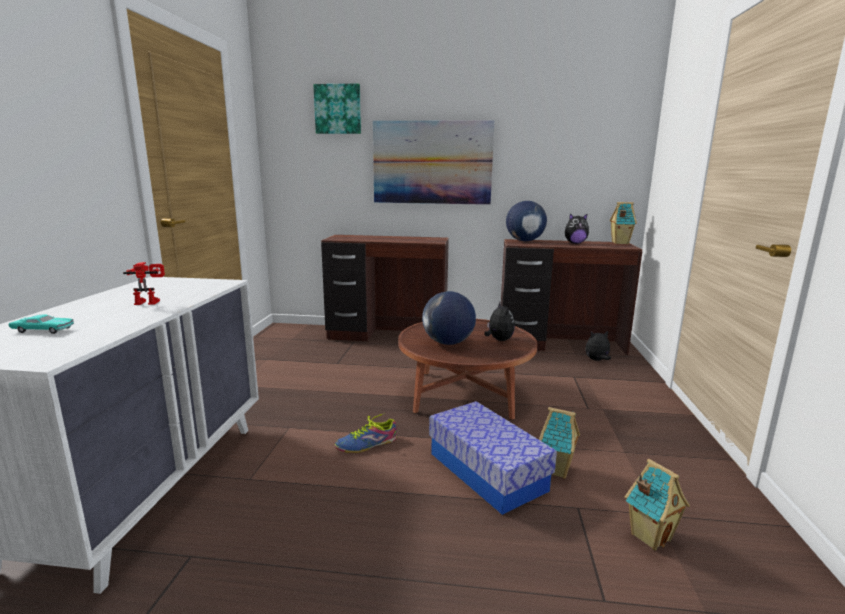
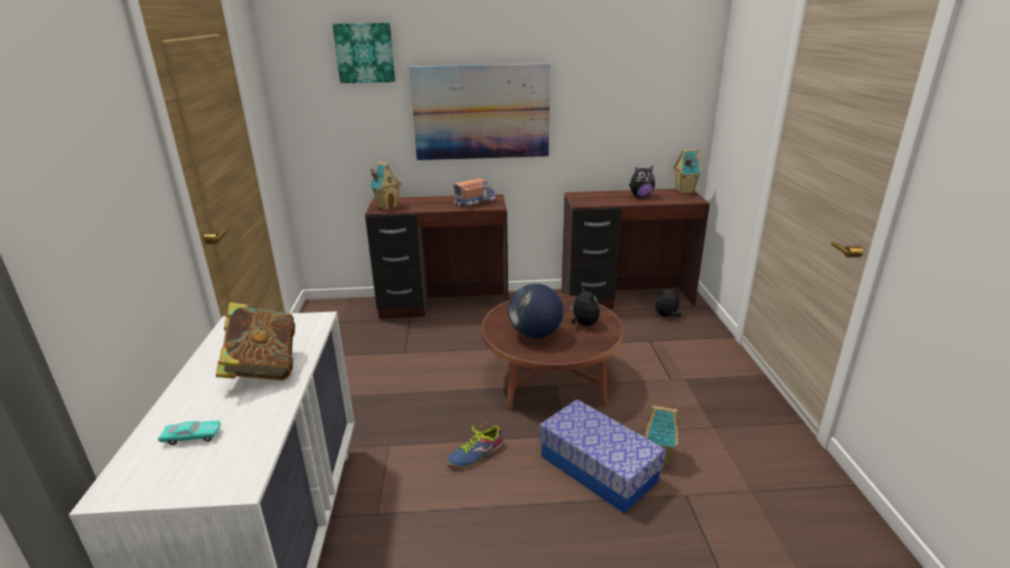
camera: 10 degrees left, 10 degrees up
(150, 302) = (262, 369): toy robot -> book
(419, 239) = (474, 201): none -> toy truck
(524, 241) = (587, 195): globe -> none
(650, 536) = (749, 514): toy house -> toy house (387, 206)

